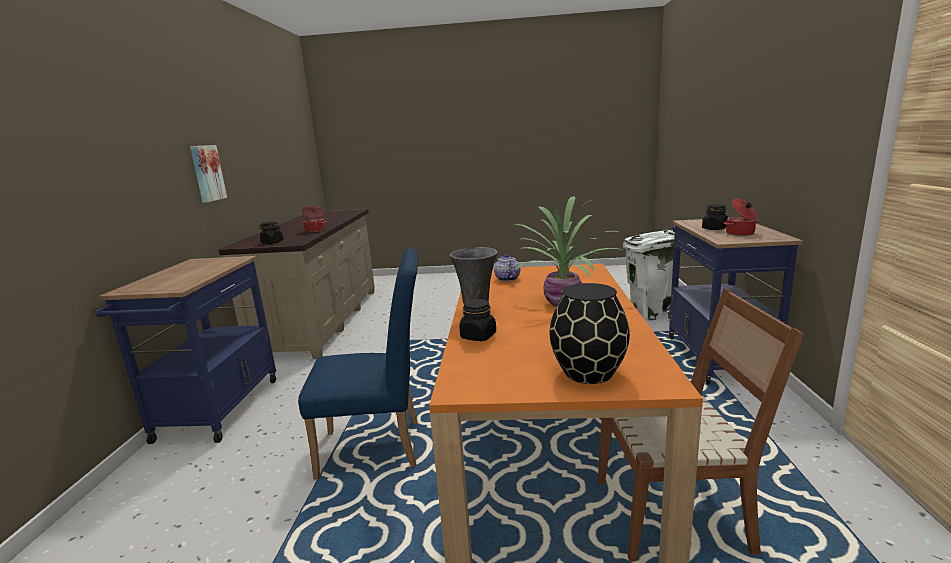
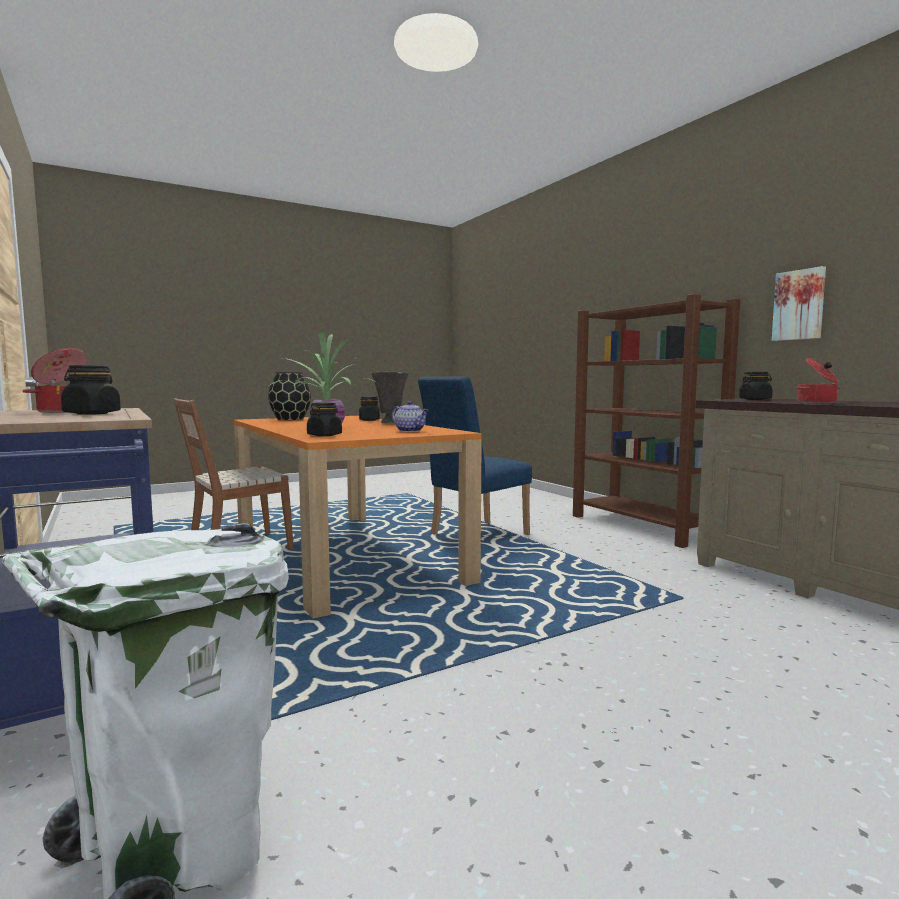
camera: 145 degrees right, 10 degrees down
(217, 411) = (644, 526): blue cart -> brown bookcase
(583, 275) = (324, 435): none -> black jar

